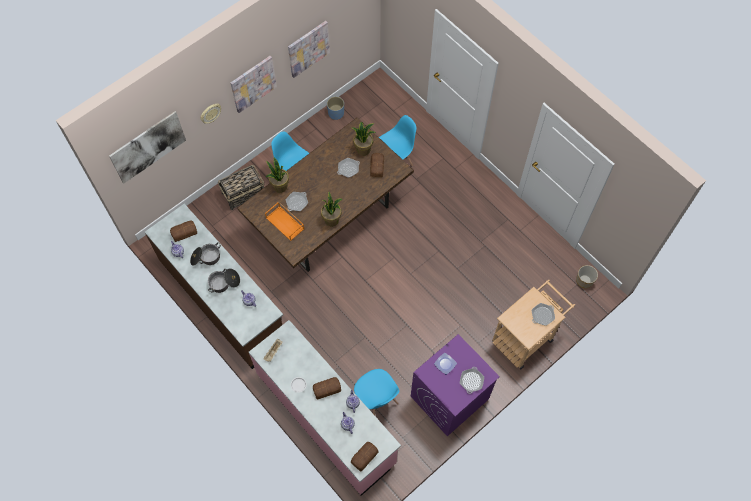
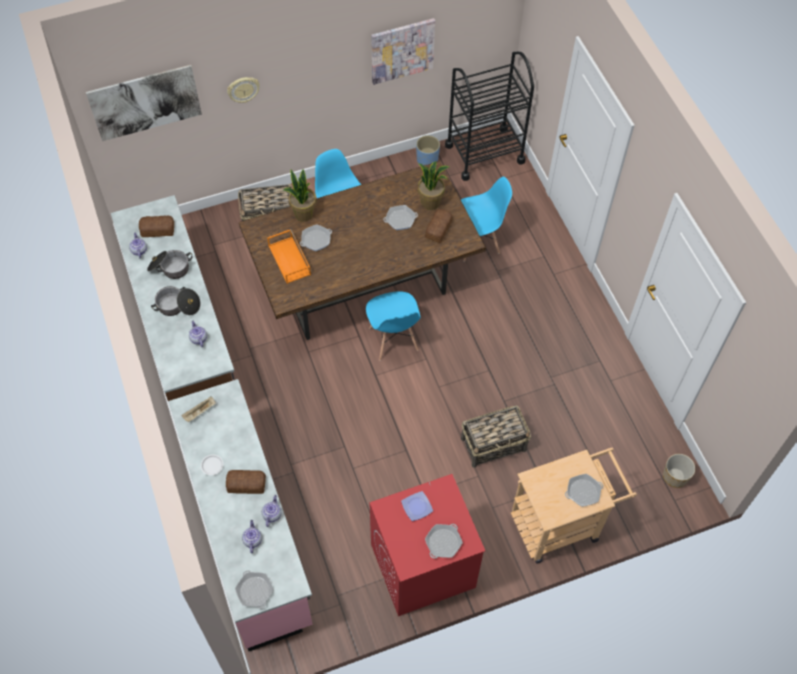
camera: 20 degrees right, 5 degrees down
(253, 83) = (312, 70): picture -> none
(332, 220) = (351, 275): potted plant -> none
(363, 457) = (254, 591): bread -> frying pan
(373, 96) = (484, 153): none -> black cart
(377, 402) = (323, 535): blue chair -> blue chair (393, 340)
(449, 398) = (422, 566): purple washing machine -> red washing machine
(462, 300) = (494, 444): none -> basket

